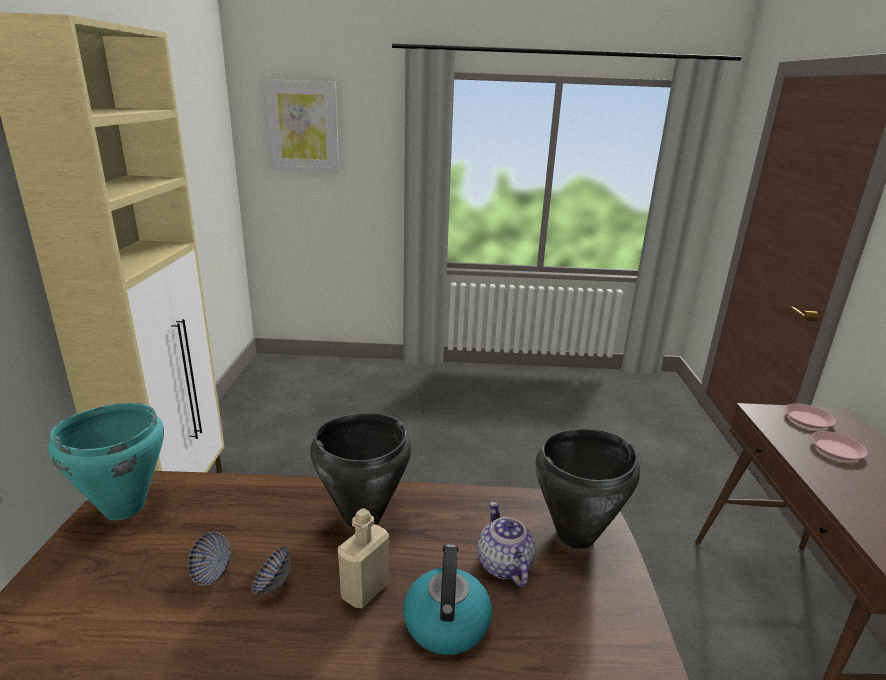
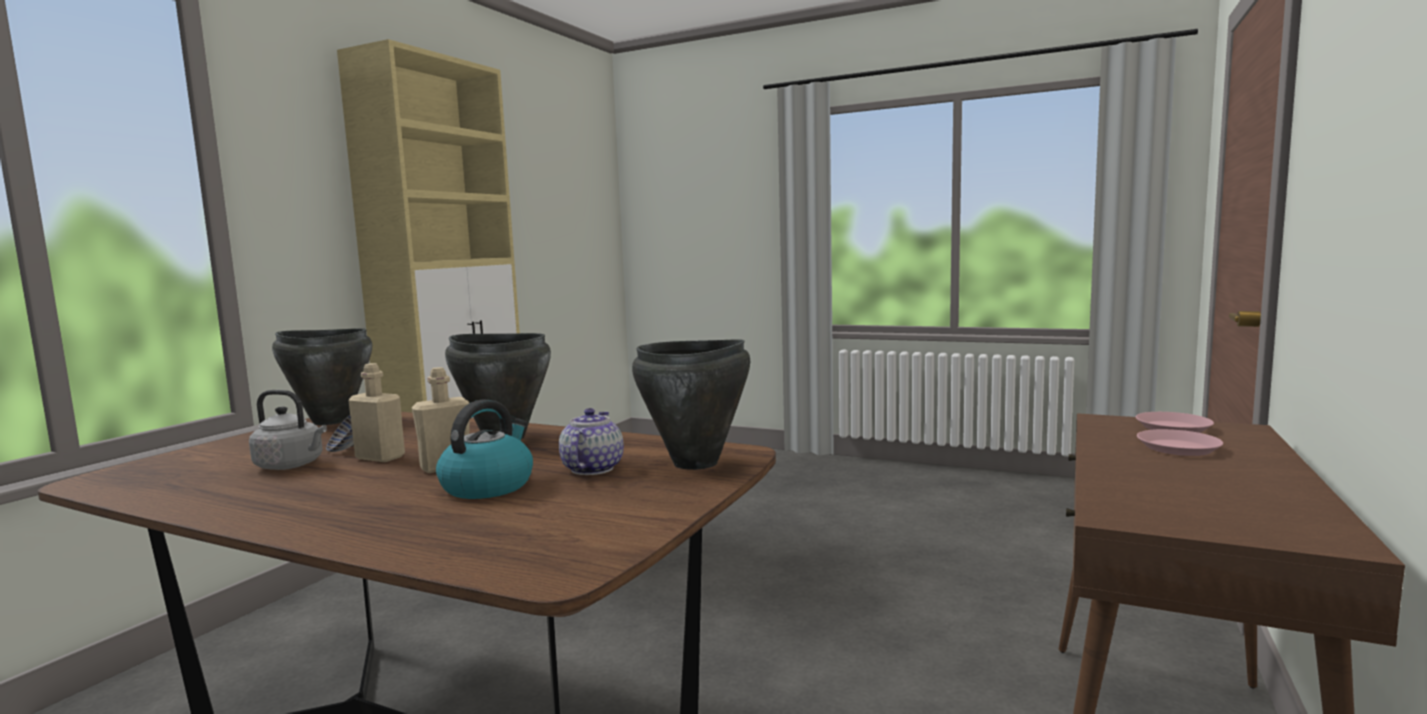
camera: 25 degrees right, 15 degrees down
(123, 507) = (331, 421): turquoise cooking pot -> black cooking pot
(185, 625) = (292, 465): none -> grey kettle
(272, 584) = (380, 457): bowl -> beige bottle
(303, 126) = (683, 183): picture -> none

